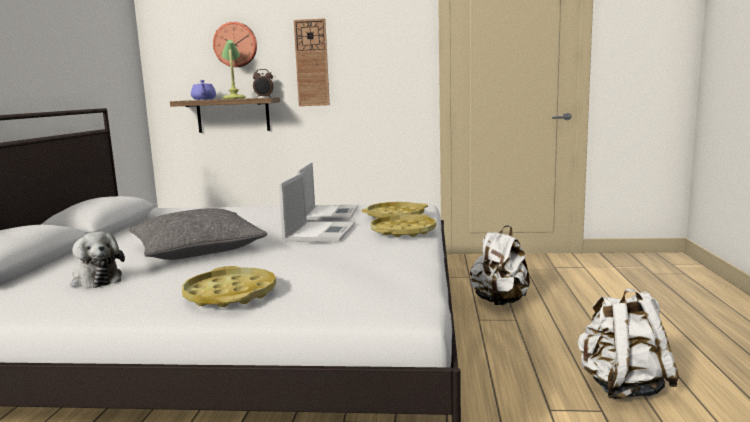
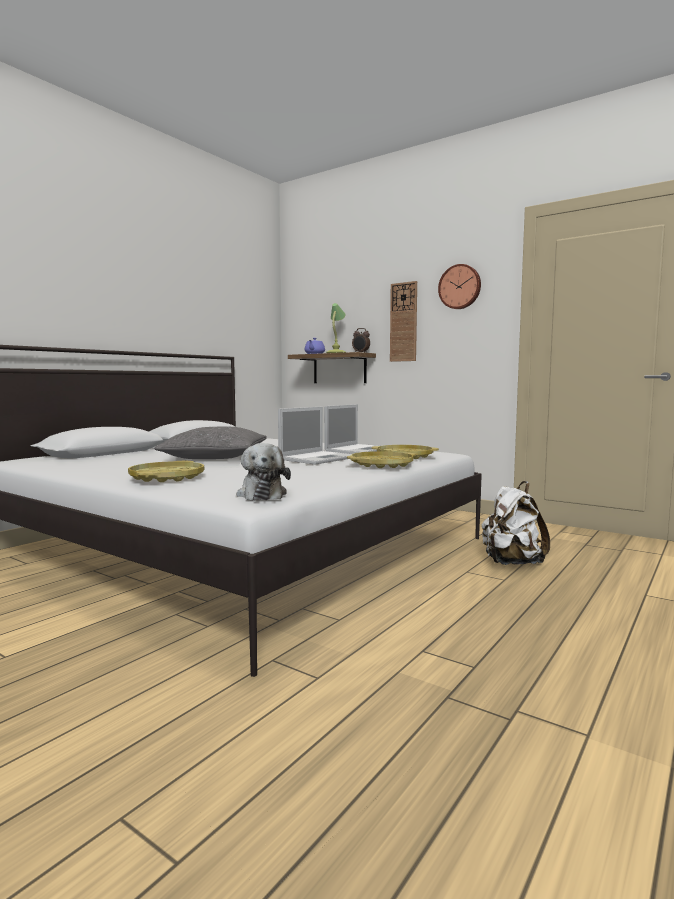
camera: 30 degrees right, 5 degrees down
(96, 279) = (123, 462): plush toy -> plush toy (262, 494)
(235, 44) = (346, 308): wall clock -> wall clock (460, 287)
(622, 387) = (529, 656): white backpack -> none

